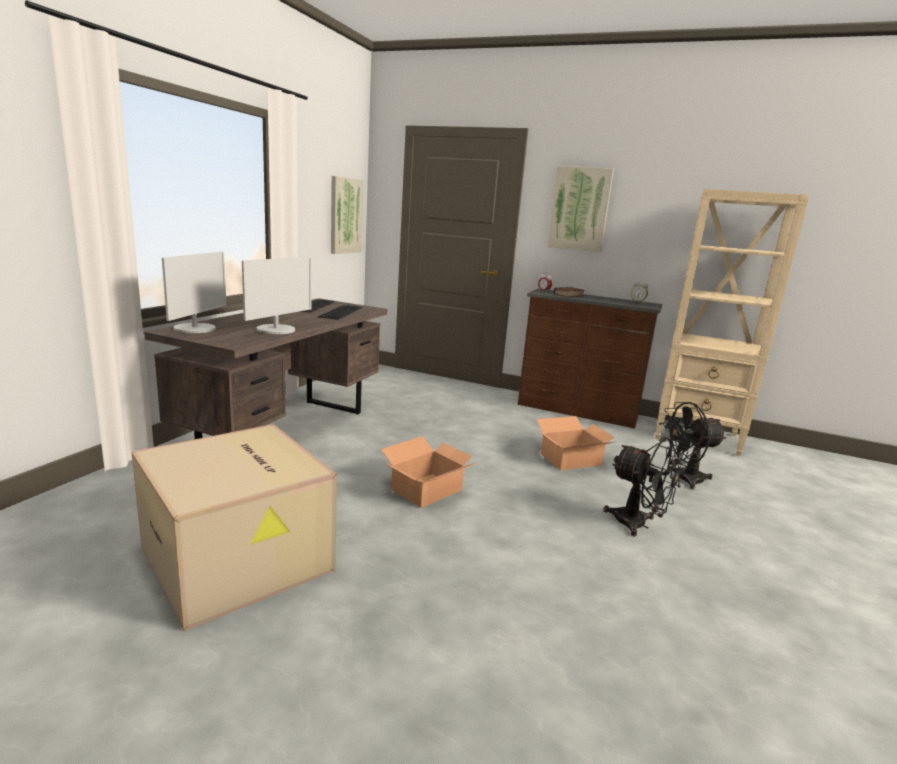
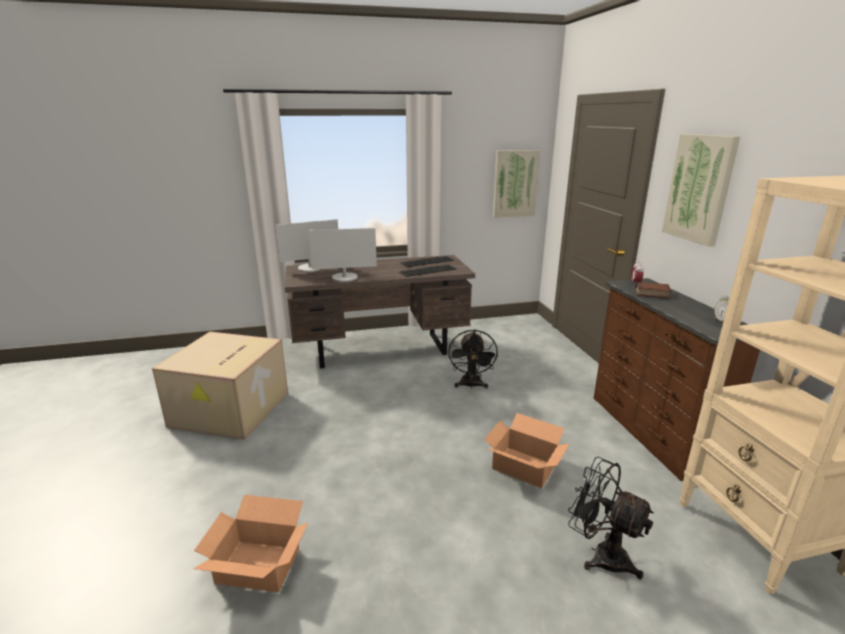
camera: 55 degrees right, 5 degrees up
(427, 490) = (371, 426): cardboard box -> cardboard box (258, 566)
(638, 524) = (448, 548): black fan -> black fan (471, 385)

